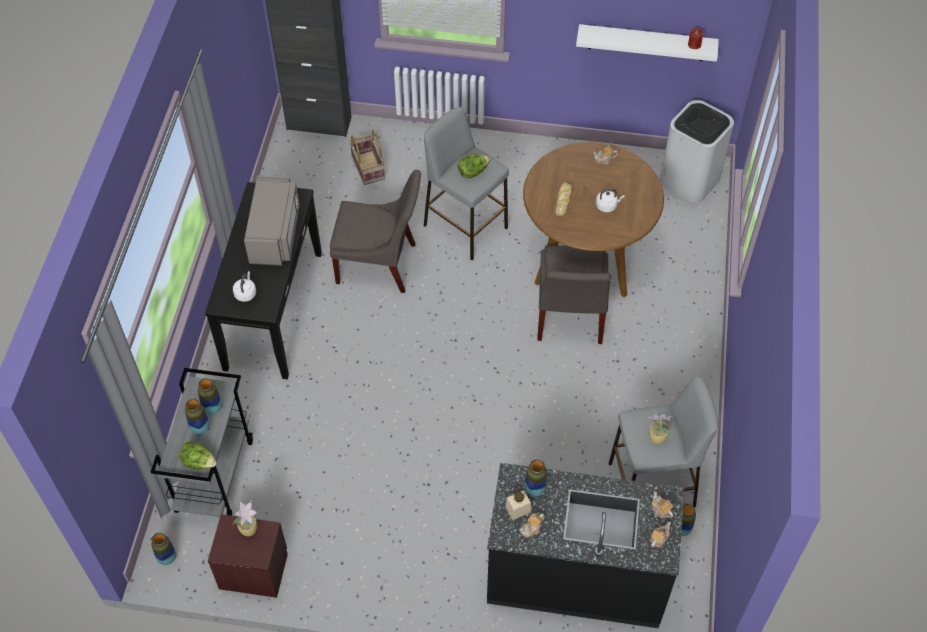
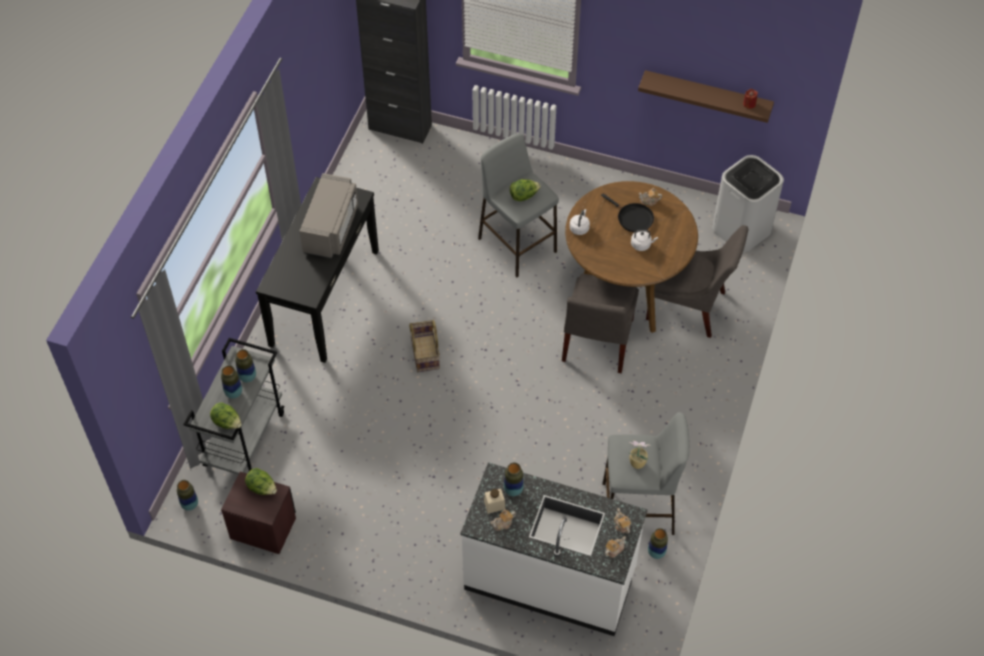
camera: 10 degrees right, 0 degrees up
(245, 293) = (295, 278): white kettle -> white kettle (579, 228)
(249, 529) = (262, 488): potted plant -> lettuce
(367, 168) = (436, 176): basket -> basket (424, 353)
(380, 265) = (430, 270): grey chair -> grey chair (689, 307)
(563, 201) = (601, 234): bread -> none
(576, 576) = (550, 578): black counter -> white counter
(591, 180) = (633, 218): none -> black frying pan
(646, 42) = (707, 95): white shelf -> brown shelf

